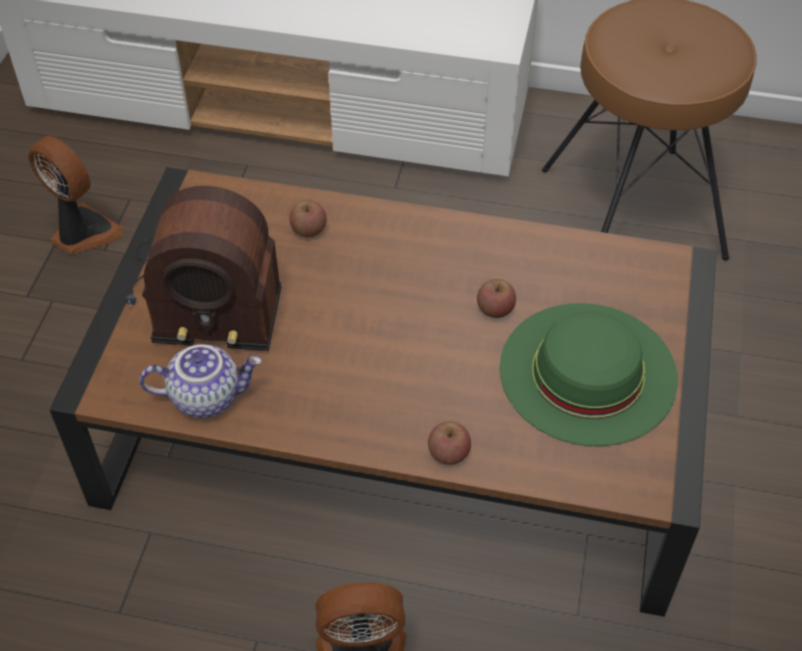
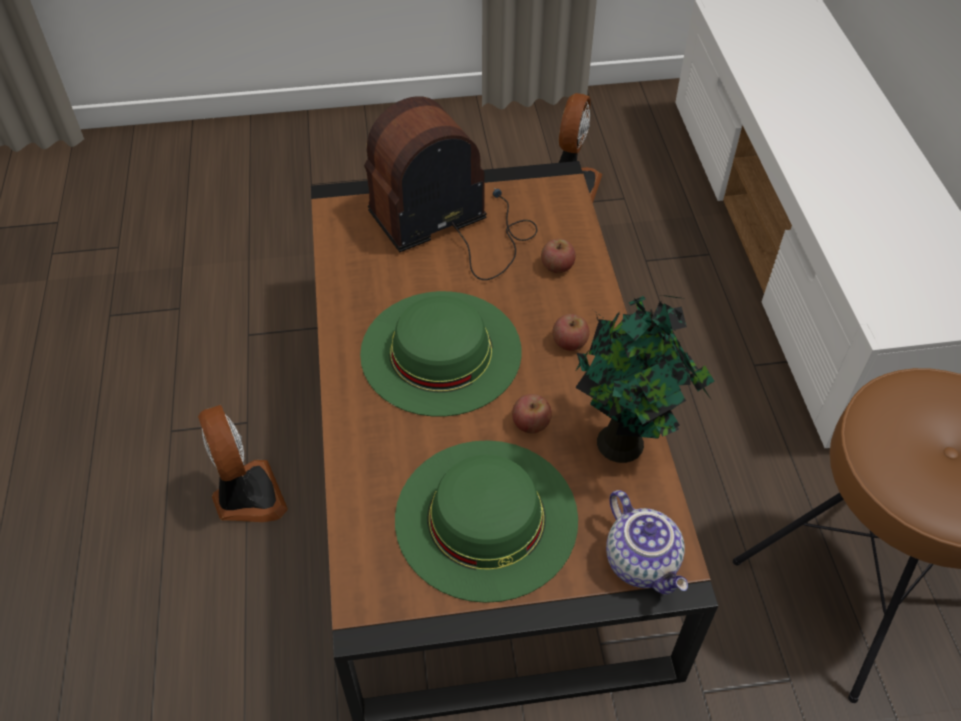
camera: 70 degrees right, 0 degrees up
(203, 293) = (454, 226): radio -> radio turned 75 degrees clockwise
(206, 395) = (353, 262): teapot -> teapot (643, 562)
(376, 352) = (440, 351): none -> green hat
(448, 453) = (352, 432): apple -> apple (569, 342)
(544, 252) = (624, 445): none -> potted plant

